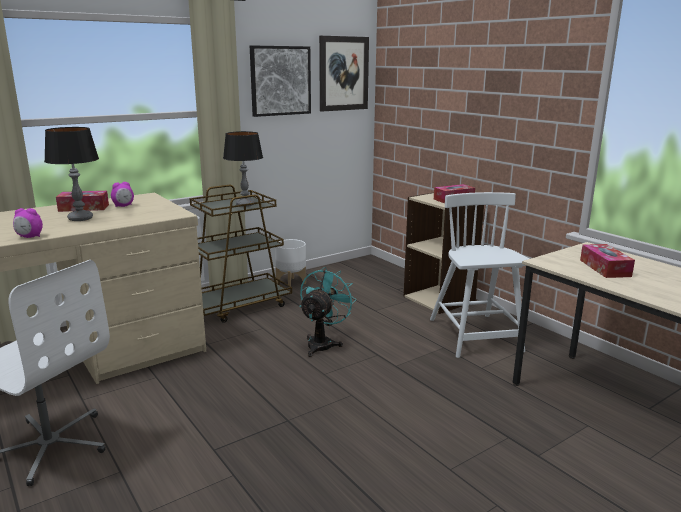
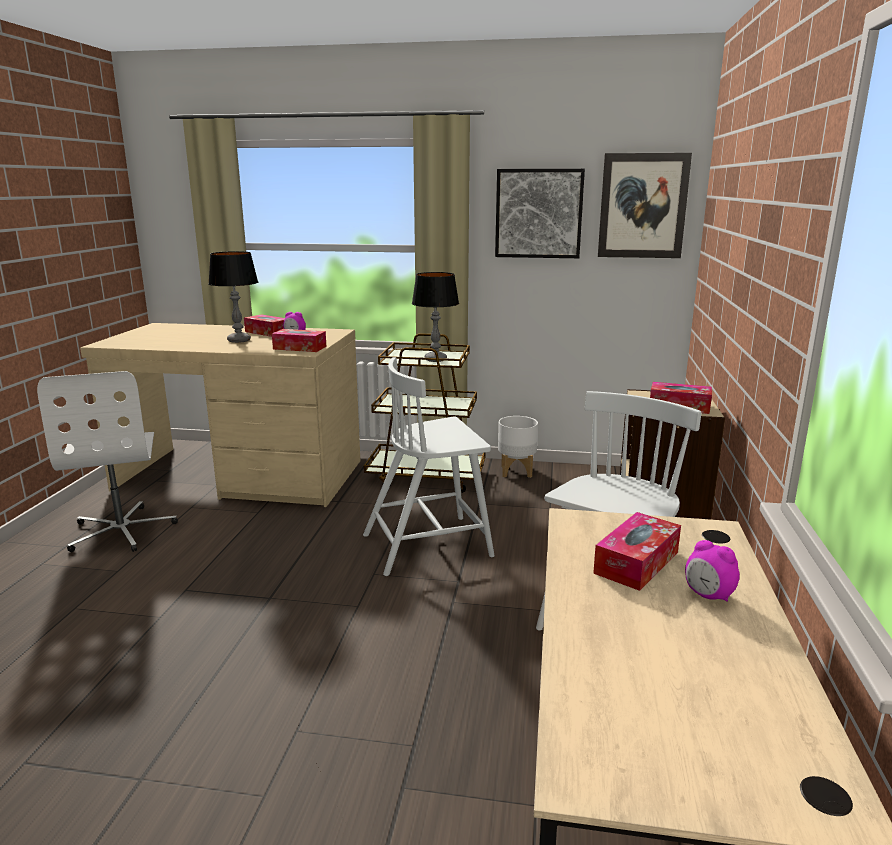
camera: 45 degrees right, 0 degrees up
(29, 237) = (171, 347): alarm clock -> alarm clock (708, 595)
(161, 212) = (299, 348): none -> tissue box
(323, 343) = (429, 544): turquoise fan -> white chair

